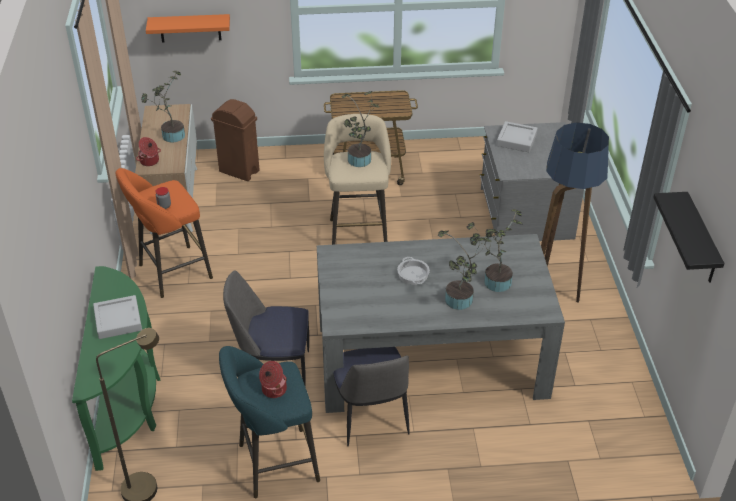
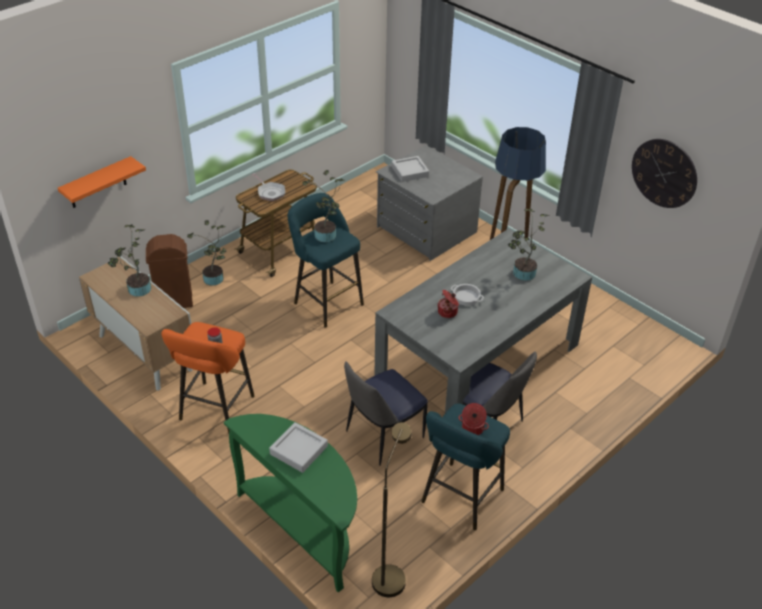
camera: 40 degrees left, 0 degrees up
(150, 161) = (145, 319): cooking pot -> cooking pot (448, 312)
(358, 232) = (326, 302): beige stool -> turquoise stool
(364, 103) = (270, 192): none -> frying pan
(459, 302) = (517, 299): potted plant -> potted plant (215, 280)
(701, 240) = (664, 173): black shelf -> wall clock

